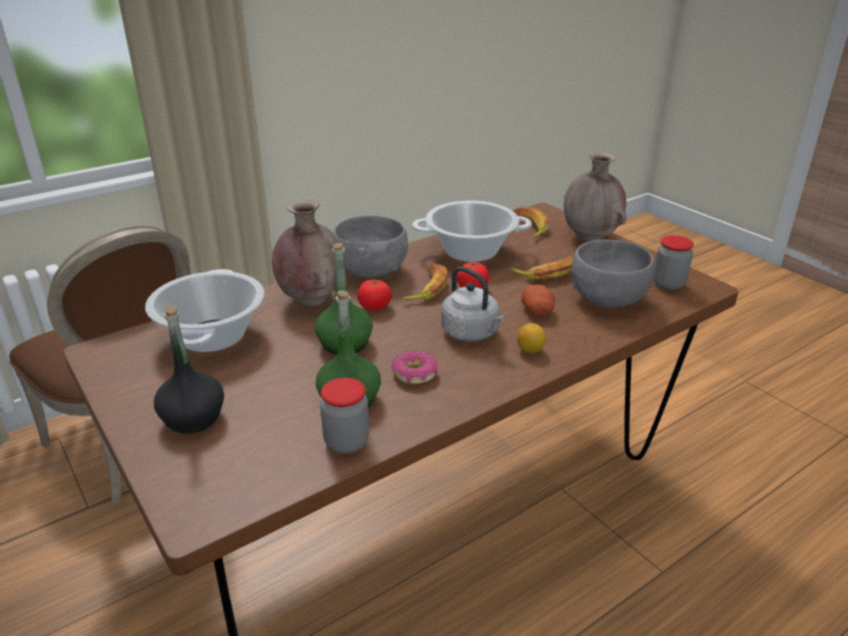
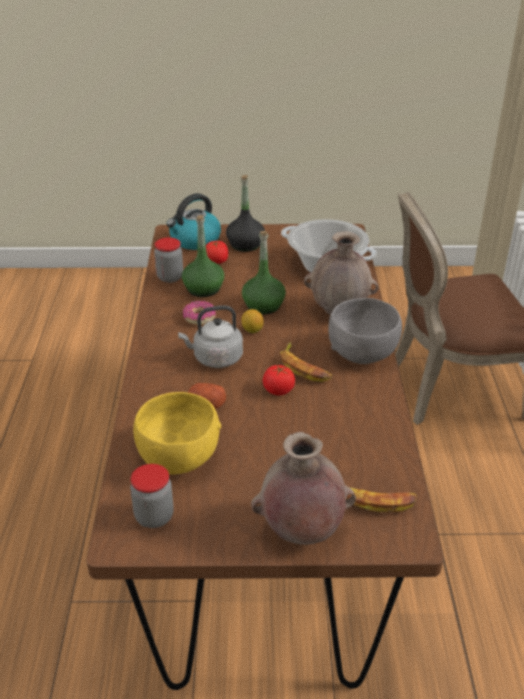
camera: 125 degrees right, 5 degrees up
(211, 475) = (195, 240): none -> kettle
(375, 307) = (299, 333): tomato -> tomato (216, 261)
(471, 252) = (348, 423): cooking pot -> none
(530, 350) = (165, 373): lemon -> lemon (252, 330)
(547, 273) = (260, 448): banana -> none
(609, 298) = (178, 457): grey bowl -> yellow bowl

